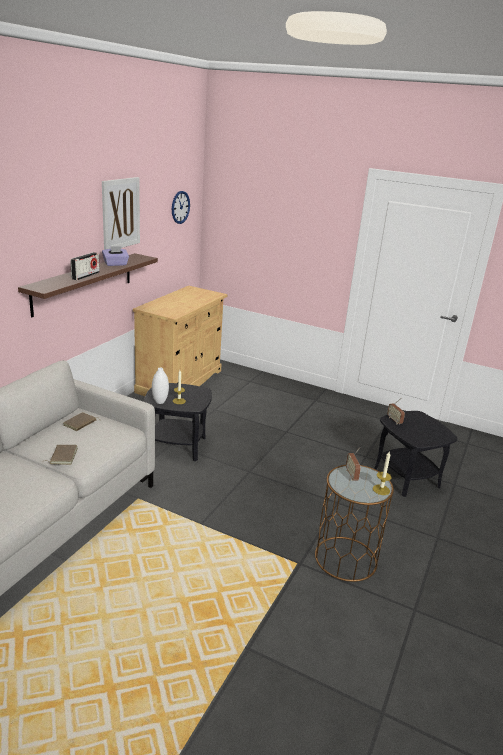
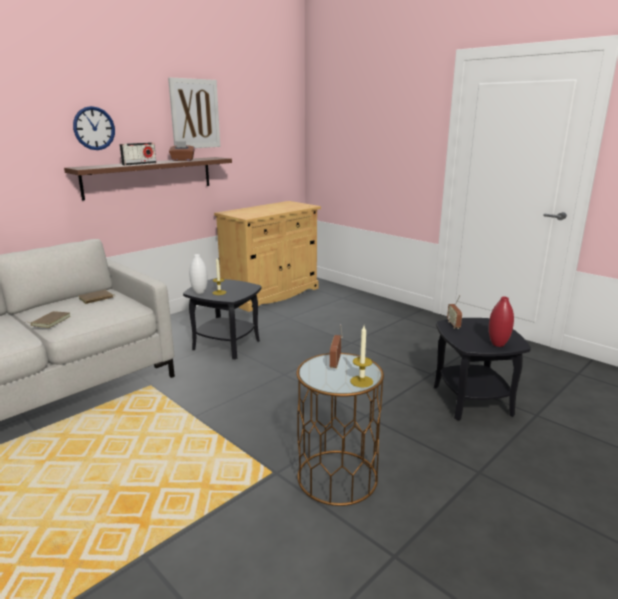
camera: 20 degrees right, 5 degrees down
(115, 264) = (182, 160): purple tissue box -> brown tissue box
(180, 207) = (274, 119): wall clock -> wall clock (94, 128)
(435, 437) = (498, 344): none -> red vase

